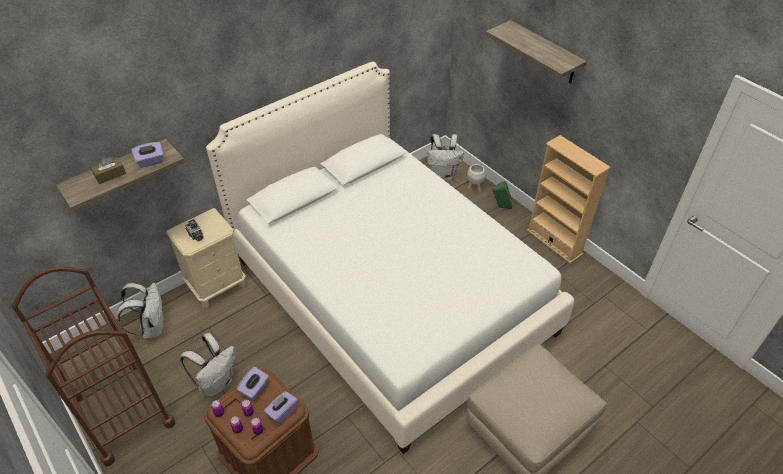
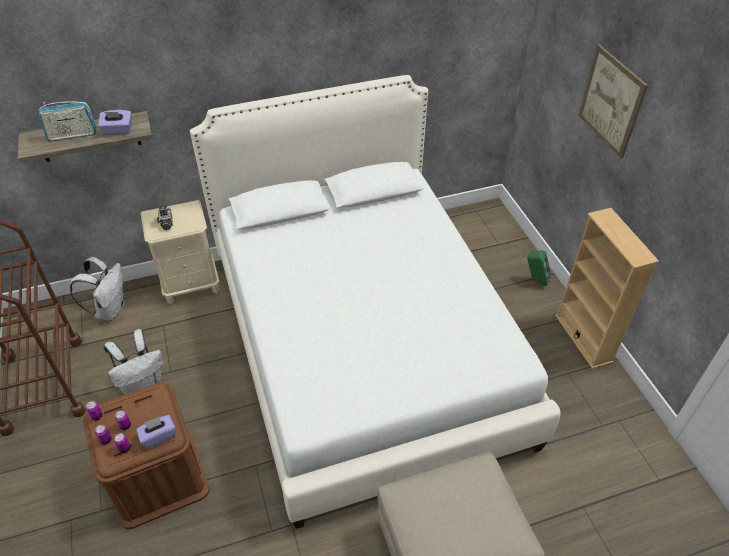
camera: 20 degrees right, 0 degrees up
(110, 175) = (72, 135): brown tissue box -> radio
(255, 389) = (144, 402): purple tissue box -> none
(442, 174) = (483, 227): white backpack -> none
(474, 188) = (514, 251): white planter -> none
(544, 53) = (611, 101): shelf -> picture

